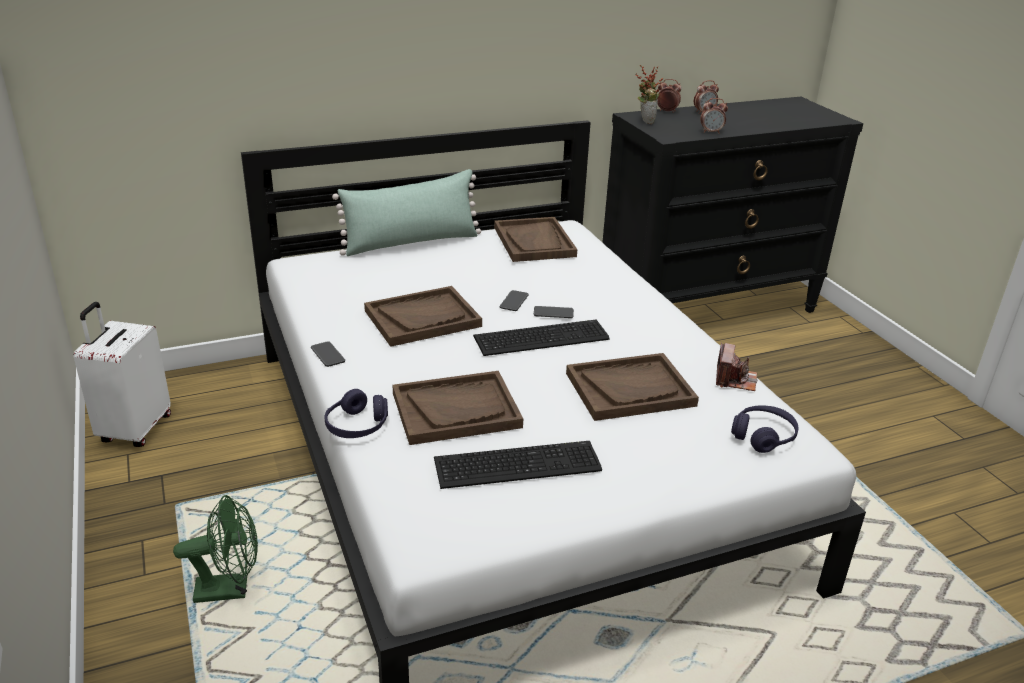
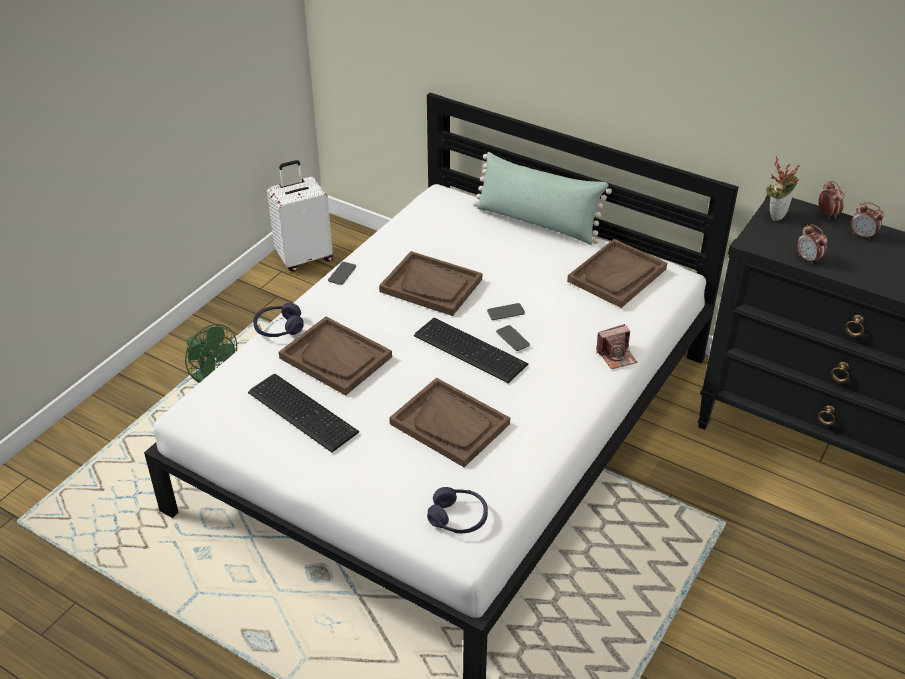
camera: 55 degrees right, 10 degrees up
(735, 380) = (526, 473): camera -> camera (616, 356)

